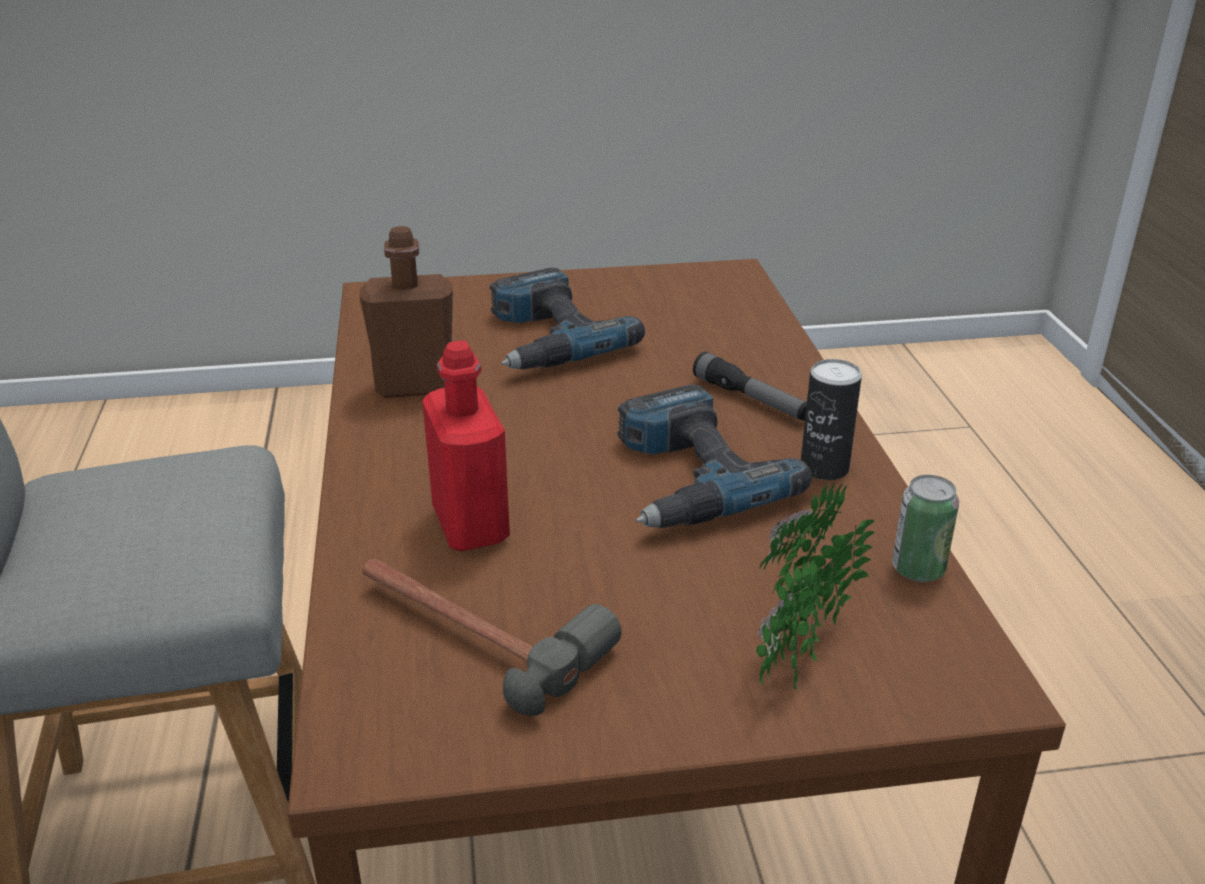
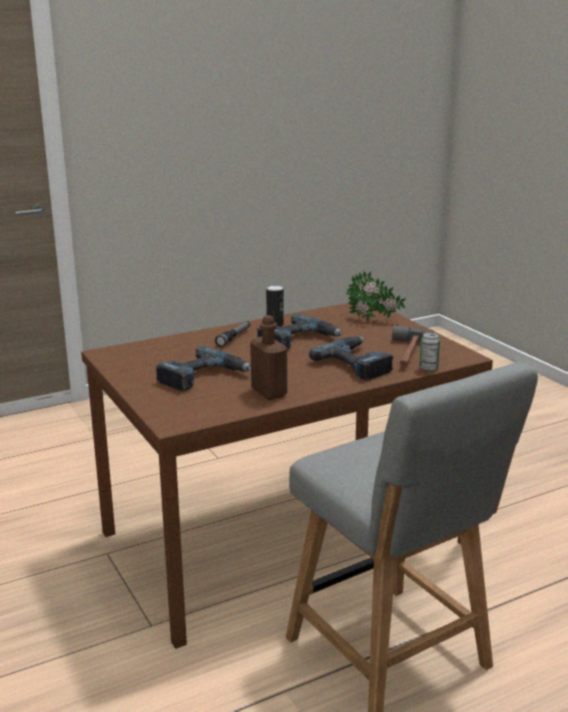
camera: 110 degrees left, 10 degrees down
(470, 524) = (357, 363): red bottle -> power drill
(918, 569) = (321, 312): can -> can (428, 368)

